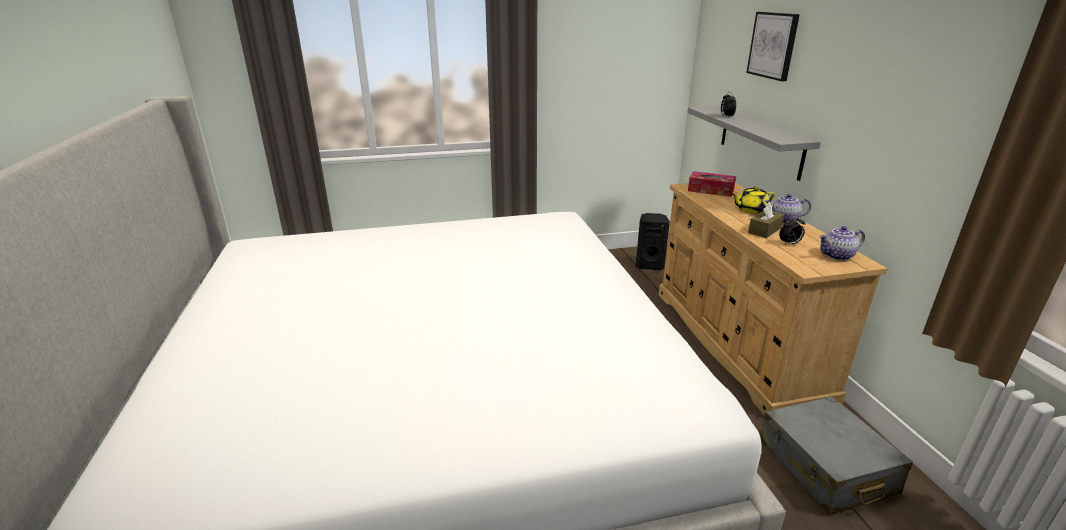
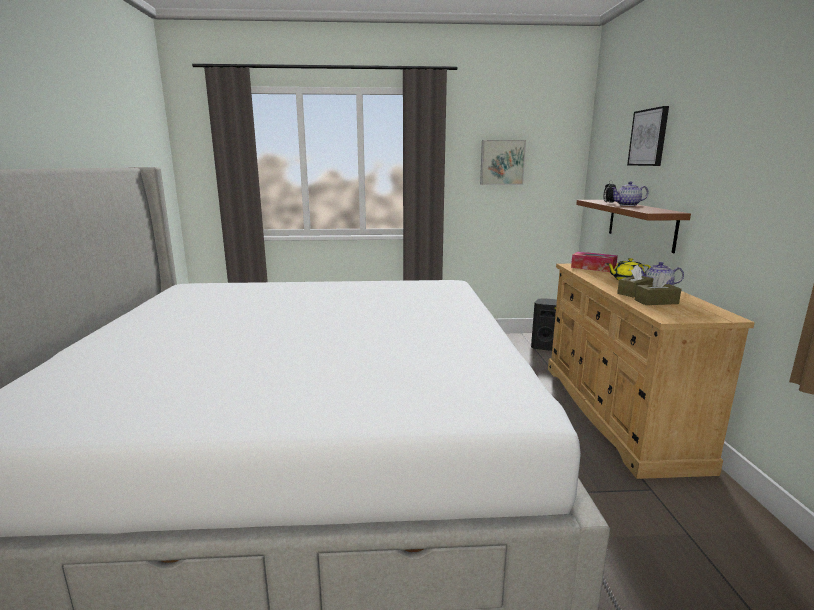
camera: 10 degrees right, 10 degrees down
(600, 58) = (502, 162): none -> picture
(760, 141) = (640, 224): grey shelf -> brown shelf
(789, 244) = (656, 302): alarm clock -> brown tissue box
(825, 467) = (691, 527): grey suitcase -> none
(837, 256) = (703, 311): teapot -> teapot (627, 205)

